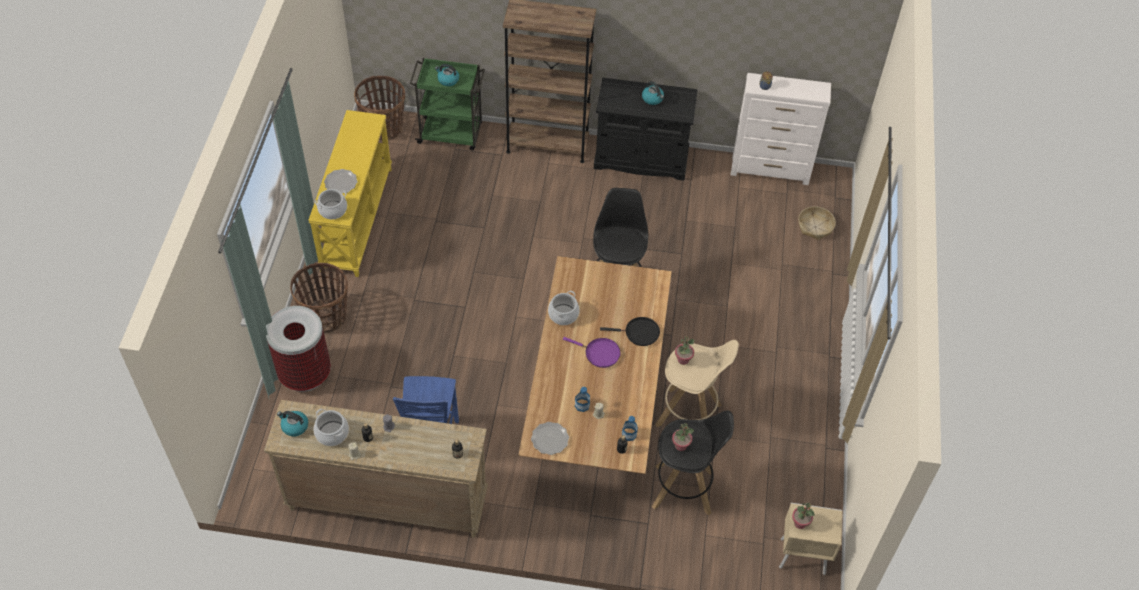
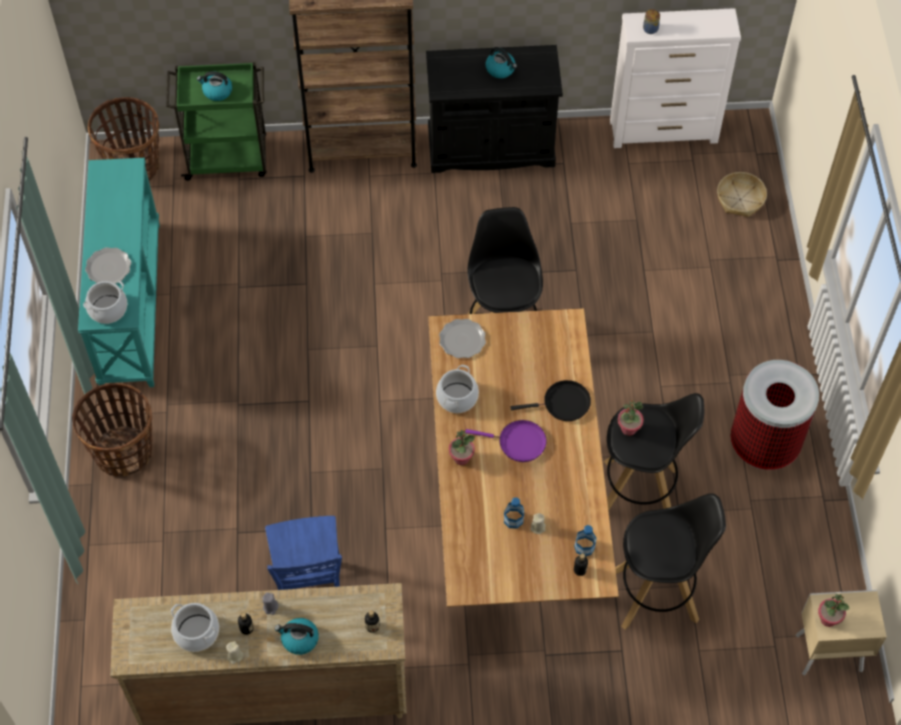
camera: 10 degrees left, 5 degrees up
(294, 426) = (143, 633): kettle -> kettle (299, 639)
(305, 374) = (117, 538): trash can -> trash can (764, 445)
(356, 218) = (129, 304): yellow console table -> turquoise console table
(550, 439) = (483, 575): plate -> plate (462, 340)
(680, 445) = (654, 548): potted plant -> potted plant (461, 458)
(689, 415) = (640, 492): beige stool -> black stool

